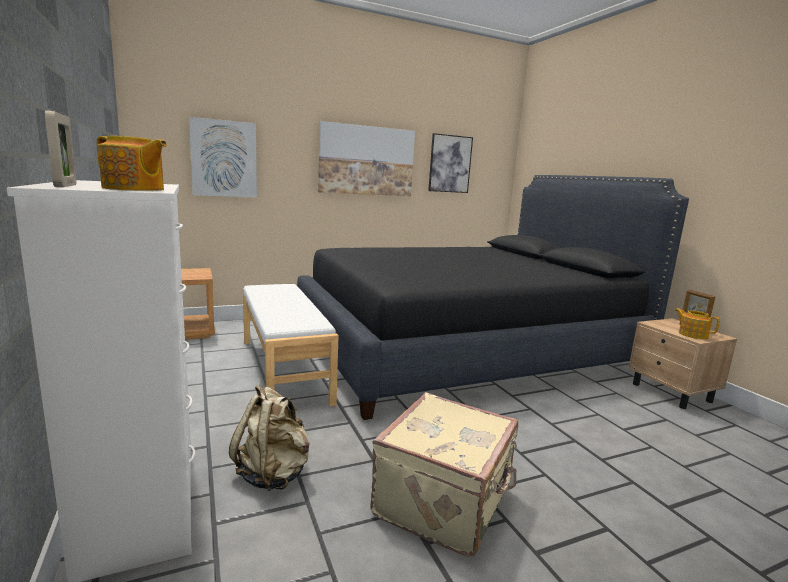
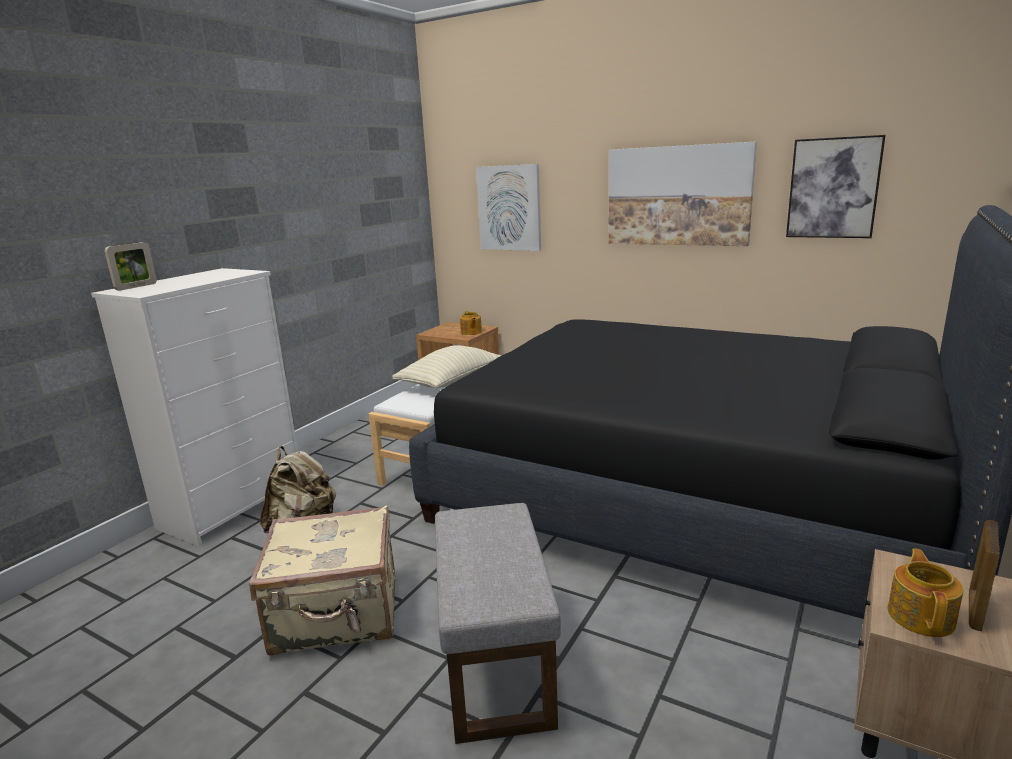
camera: 55 degrees right, 5 degrees up
(134, 189) = (149, 291): teapot -> teapot (471, 332)
(284, 305) = (451, 381): none -> beige pillow
(561, 460) = (494, 661): none -> grey ottoman

